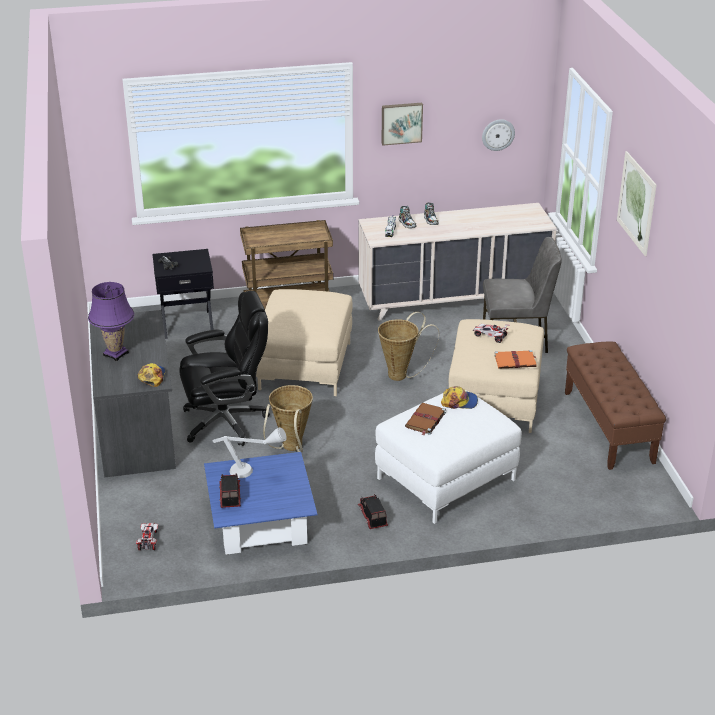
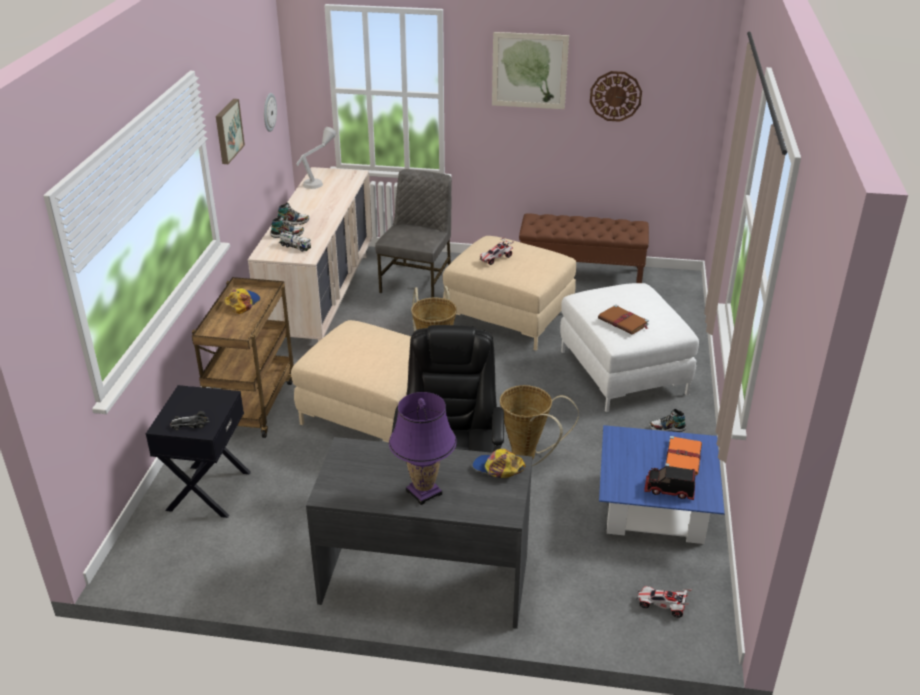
camera: 70 degrees left, 0 degrees up
(253, 472) = (630, 465): grey table lamp -> grey table lamp (319, 180)
(372, 516) = (667, 428): toy truck -> shoe
(459, 401) = (599, 298): cap -> cap (242, 303)
(515, 361) = (545, 256): orange book -> orange book (683, 457)
(669, 267) = (615, 96): none -> wall clock

